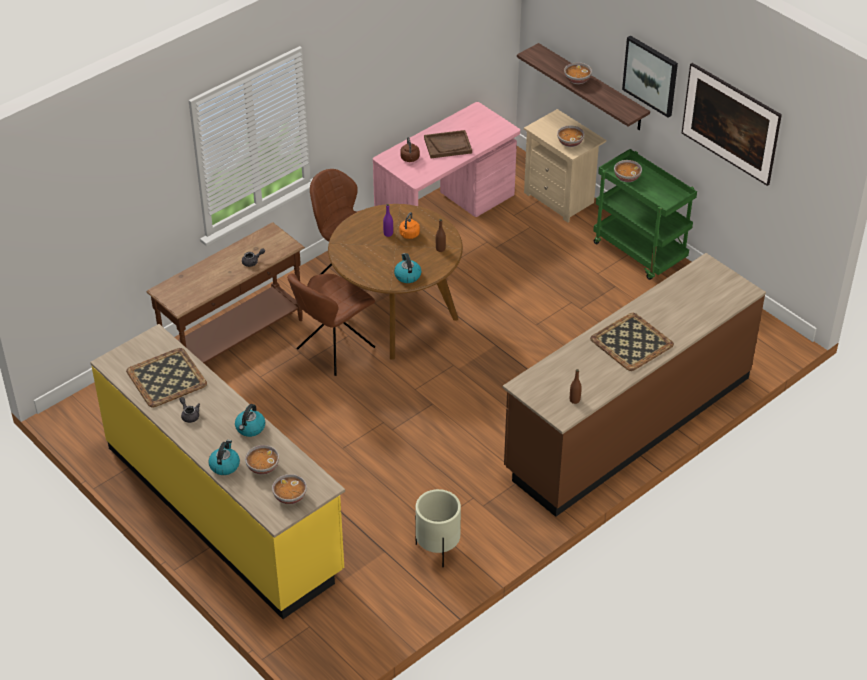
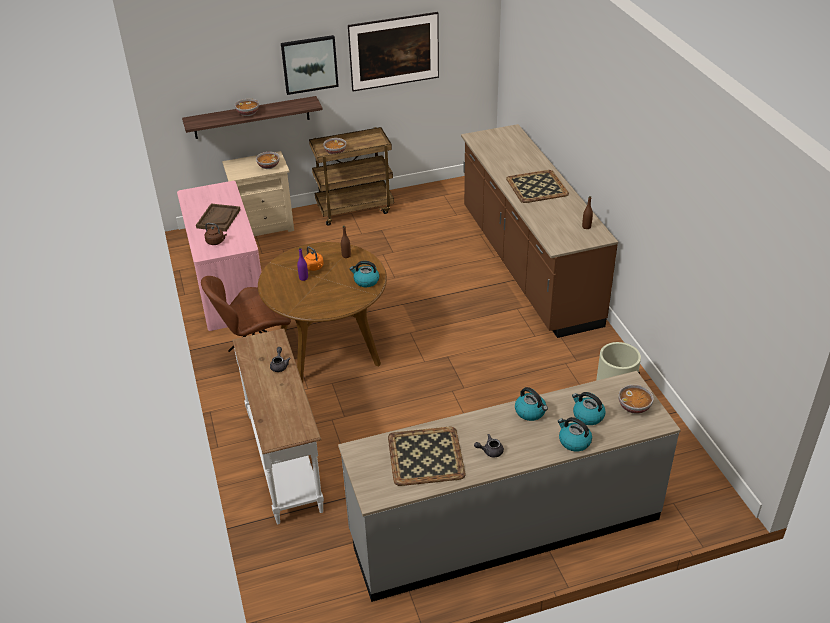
camera: 65 degrees left, 5 degrees down
(224, 509) = (504, 526): yellow counter -> grey counter
(235, 342) = (285, 461): brown console table -> white console table
(262, 467) = (587, 416): bowl -> kettle
(333, 350) = (343, 397): brown chair -> none
(640, 252) = (355, 209): green cart -> brown cart

